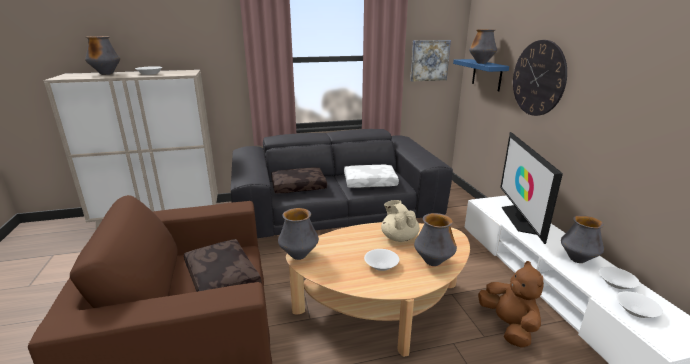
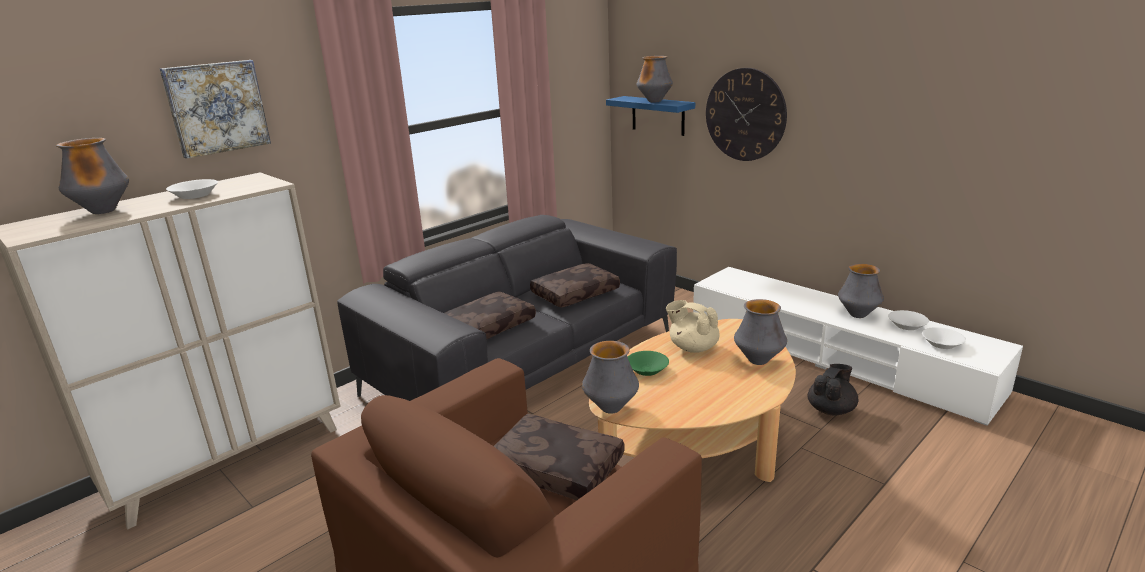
camera: 30 degrees left, 0 degrees up
(352, 241) = (647, 369): none -> green bowl
(370, 182) = (575, 293): white pillow -> brown pillow
(381, 264) = (712, 382): white bowl -> none
(429, 60) = (572, 104): picture -> picture (217, 107)
(508, 326) = (831, 409): brown plush toy -> black teapot
(520, 219) = (768, 290): television -> none

